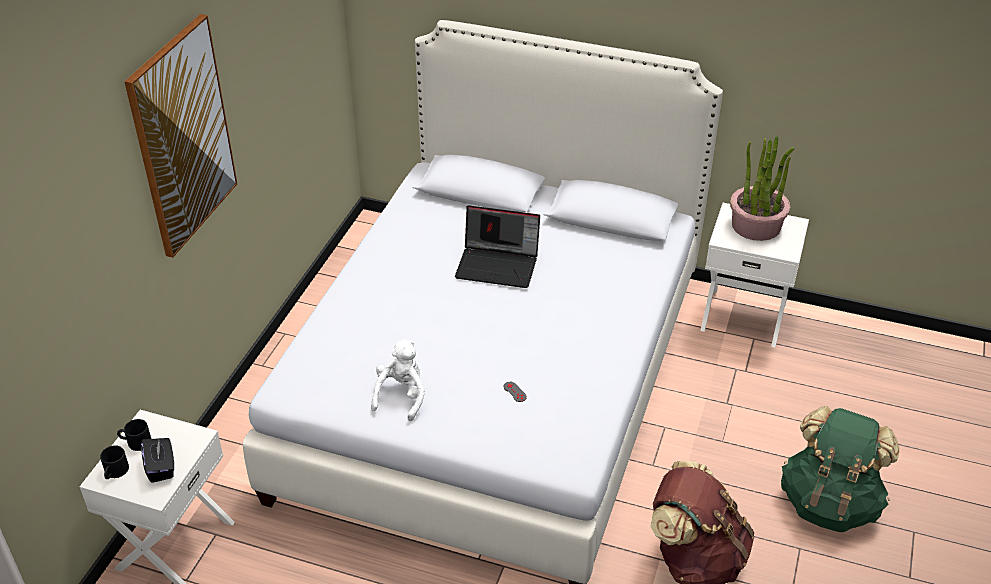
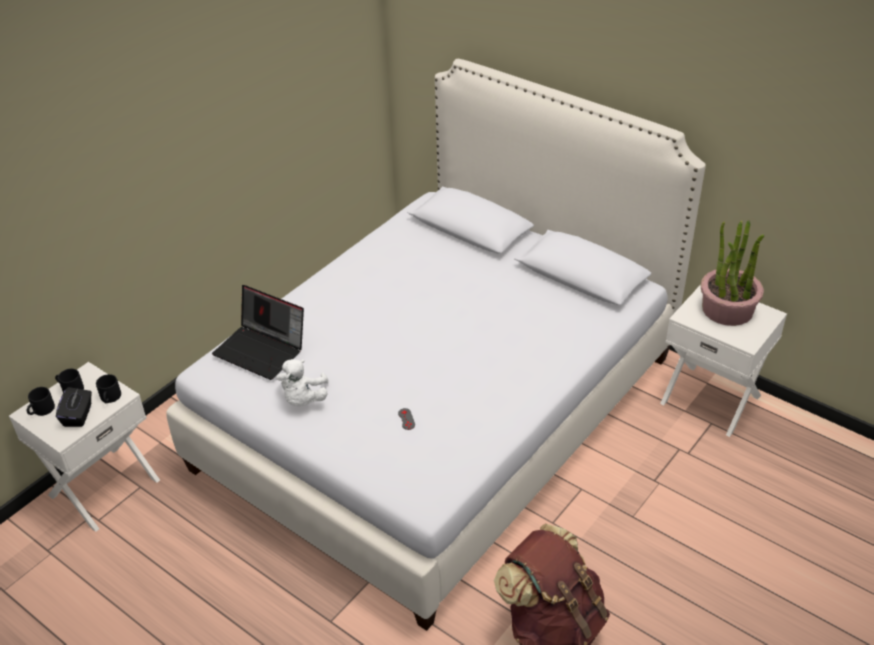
camera: 20 degrees right, 0 degrees up
(182, 136) = (161, 126): picture -> none
(187, 442) = (110, 398): none -> black mug
(401, 396) = (303, 399): white plush toy -> white plush toy turned 150 degrees clockwise
(498, 265) = (452, 298): laptop -> laptop (262, 350)
(829, 503) = (715, 606): green backpack -> none

